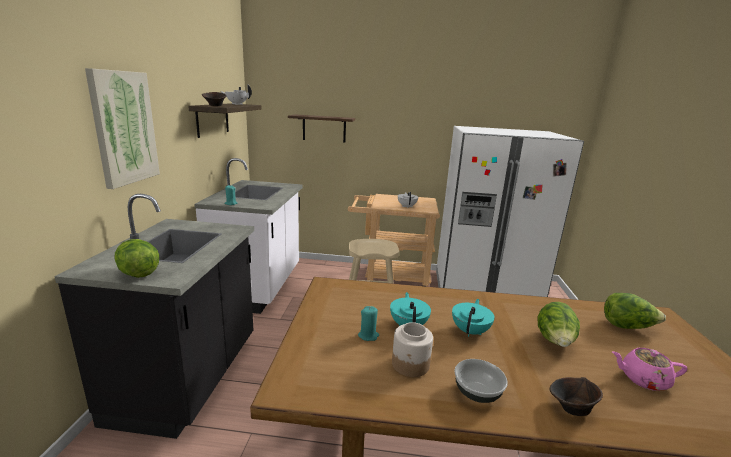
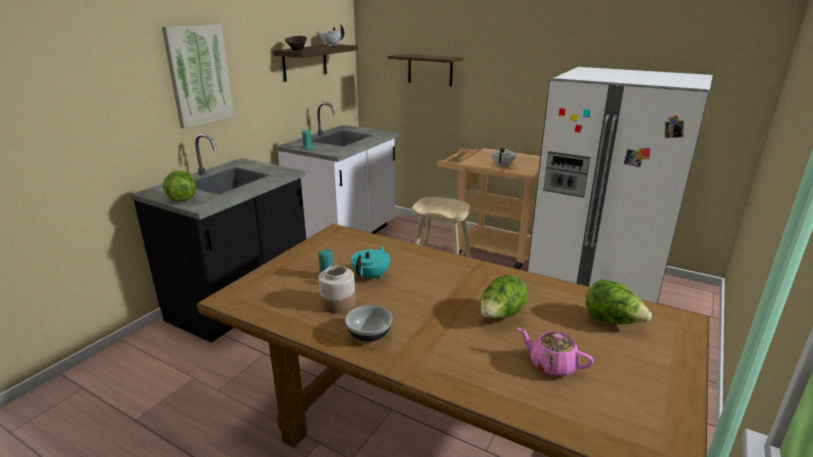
camera: 25 degrees right, 5 degrees up
(470, 331) = (424, 291): turquoise teapot -> none
(571, 408) = (440, 365): brown bowl -> none

